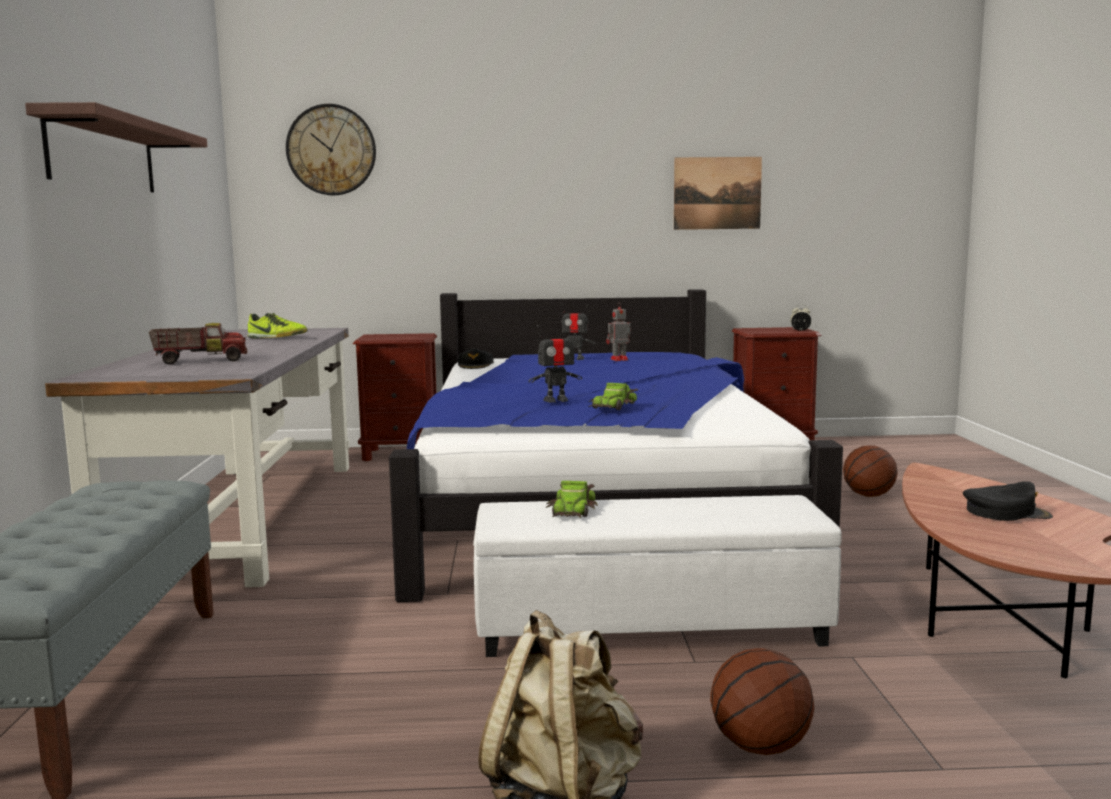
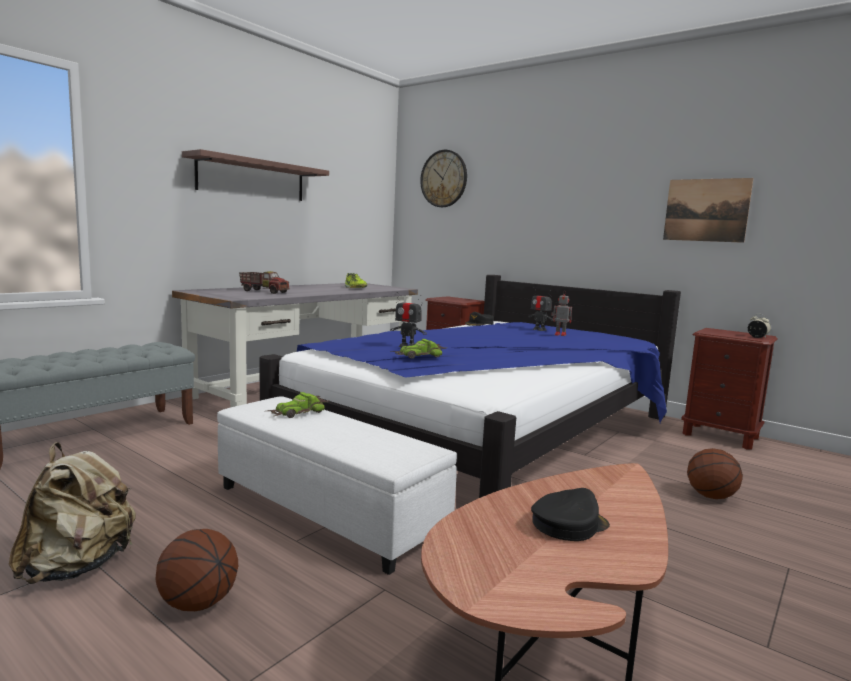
camera: 40 degrees right, 0 degrees up
(1006, 513) = (568, 524): black cap -> black cap turned 75 degrees counterclockwise

